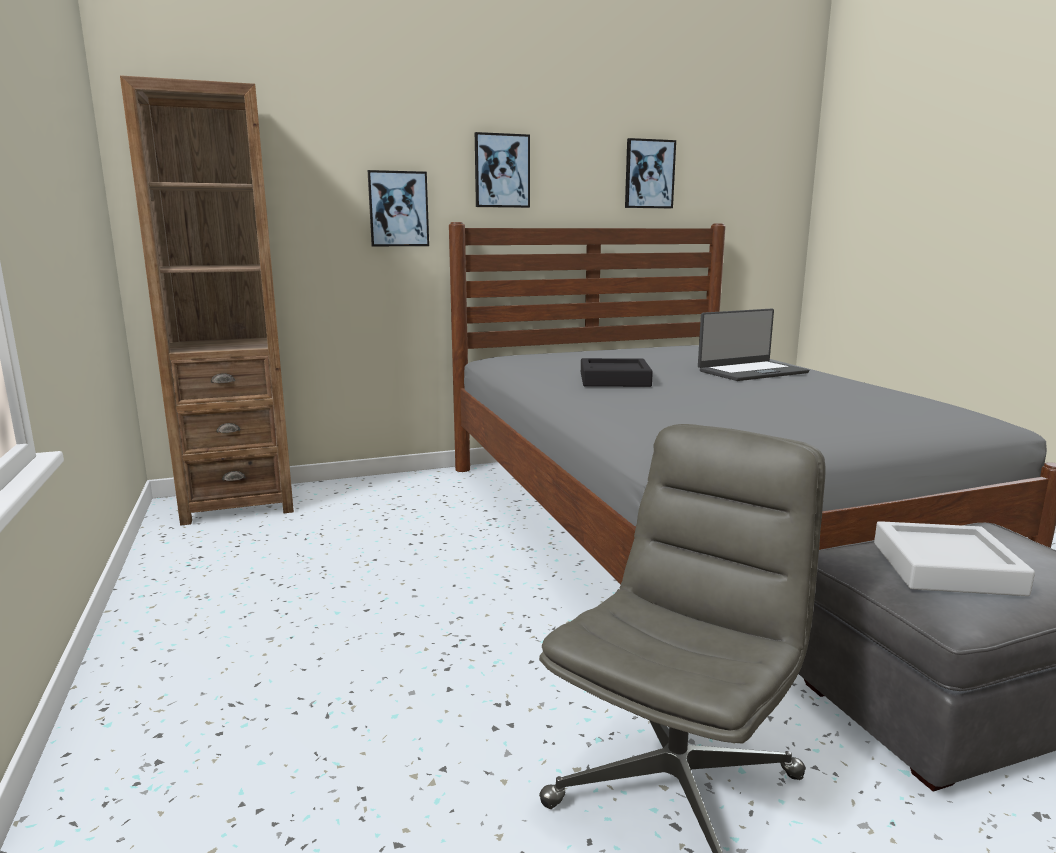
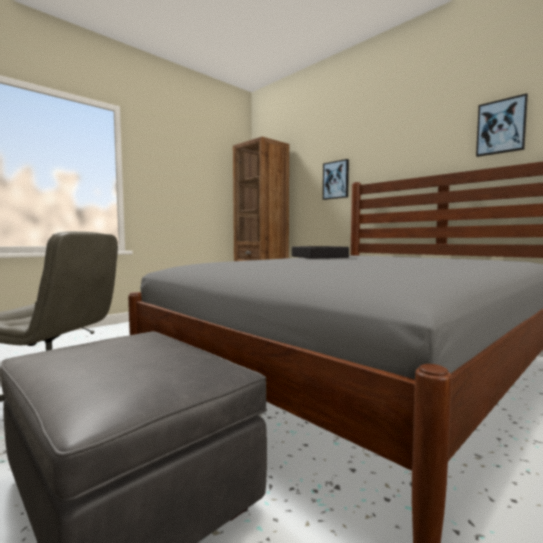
camera: 65 degrees right, 10 degrees down
(501, 171) = (387, 150): picture -> none
(751, 372) = (416, 261): laptop -> none
(945, 568) = (114, 349): grey tray -> none

